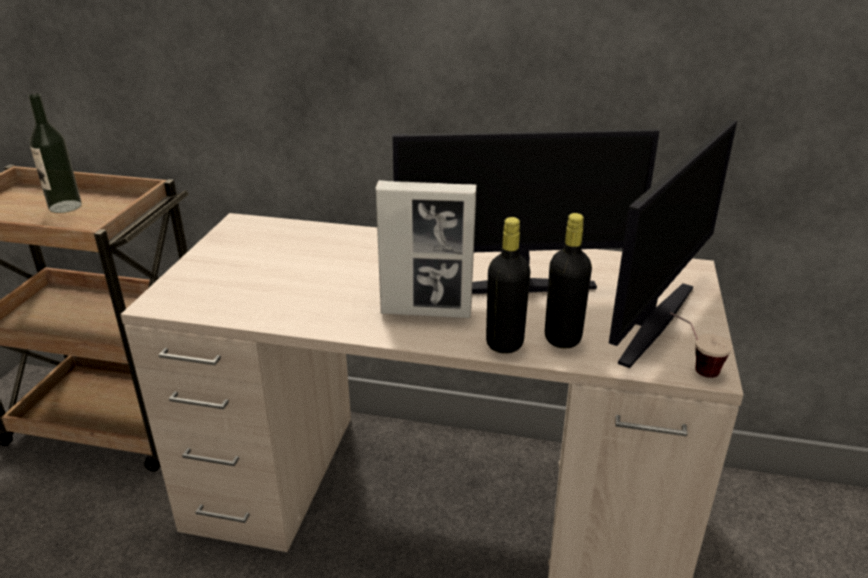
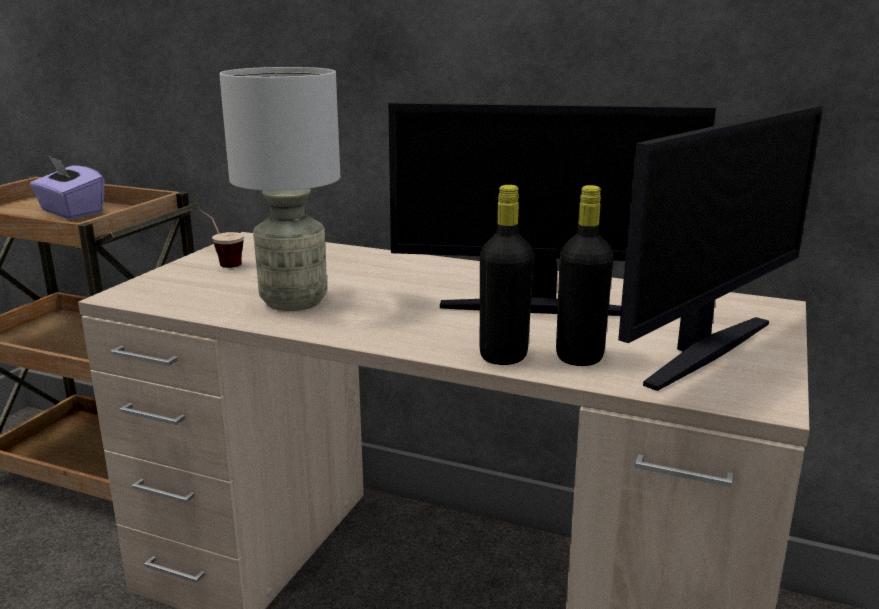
camera: 10 degrees right, 10 degrees down
(65, 206) = (71, 212): bottle -> purple tissue box
(313, 296) = (295, 301): none -> grey table lamp
(426, 312) = (420, 322): picture frame -> none
(692, 367) = (744, 397): cup -> cup (222, 263)

